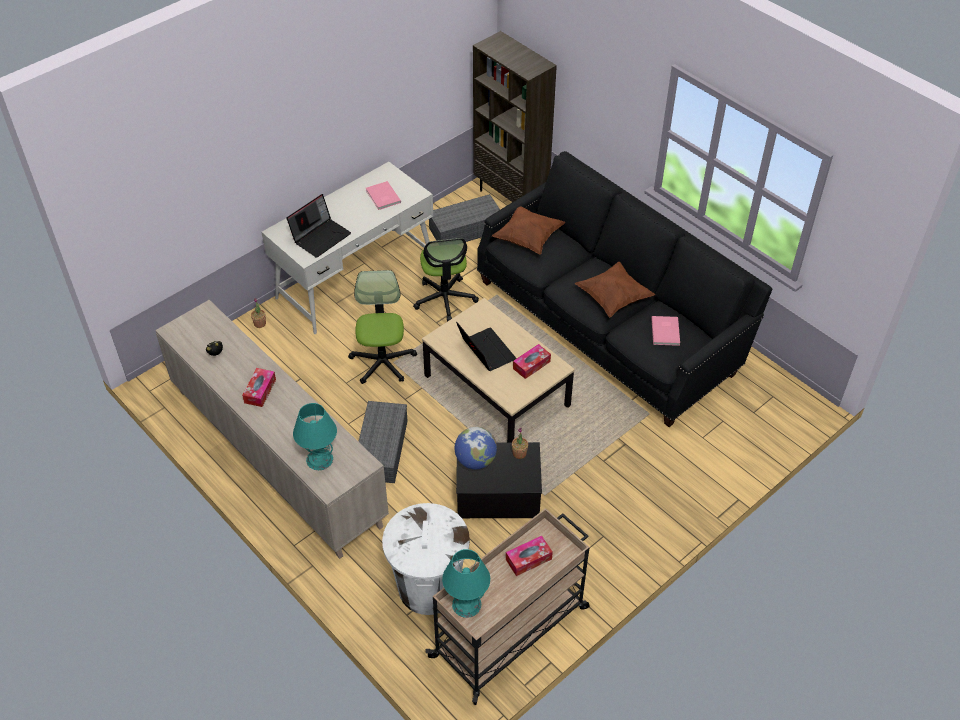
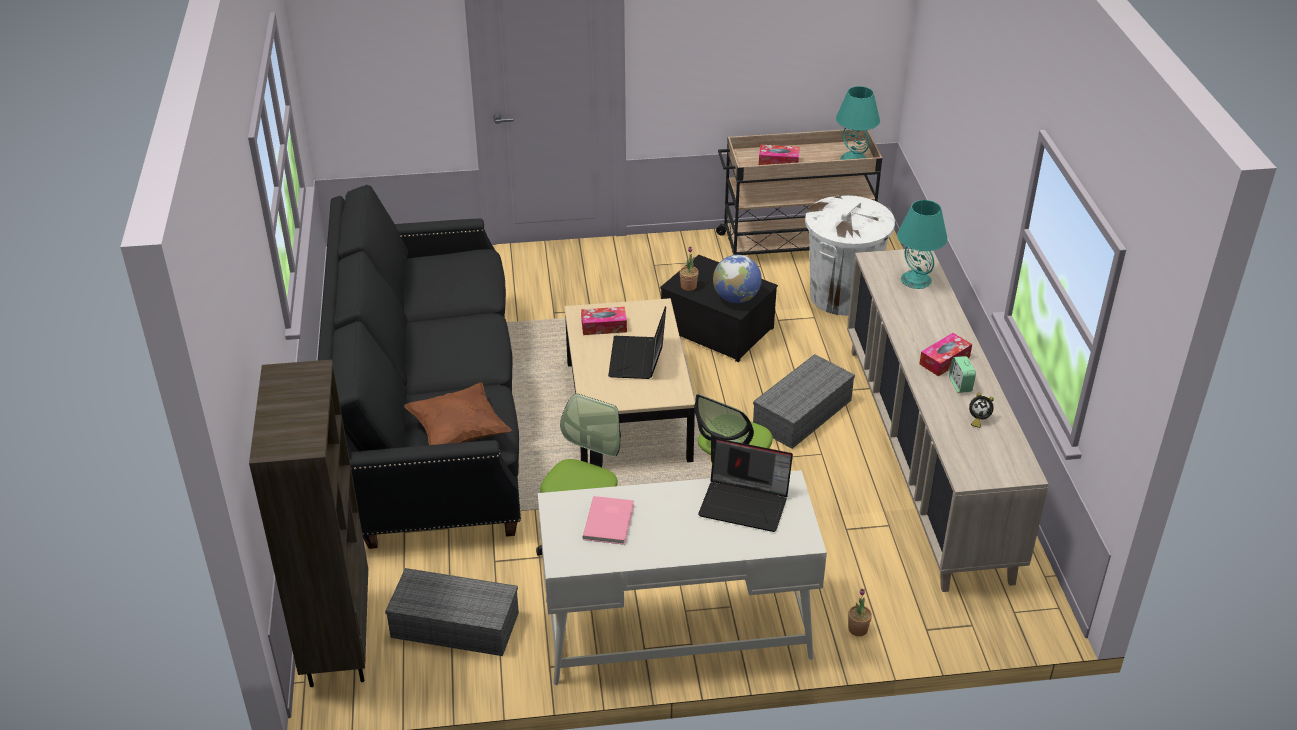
camera: 145 degrees left, 10 degrees down
(240, 376) = (960, 385): none -> alarm clock
(321, 236) = (745, 503): laptop -> laptop turned 150 degrees counterclockwise
(613, 298) = (451, 328): brown pillow -> none
(666, 331) = (443, 275): pink book -> none

